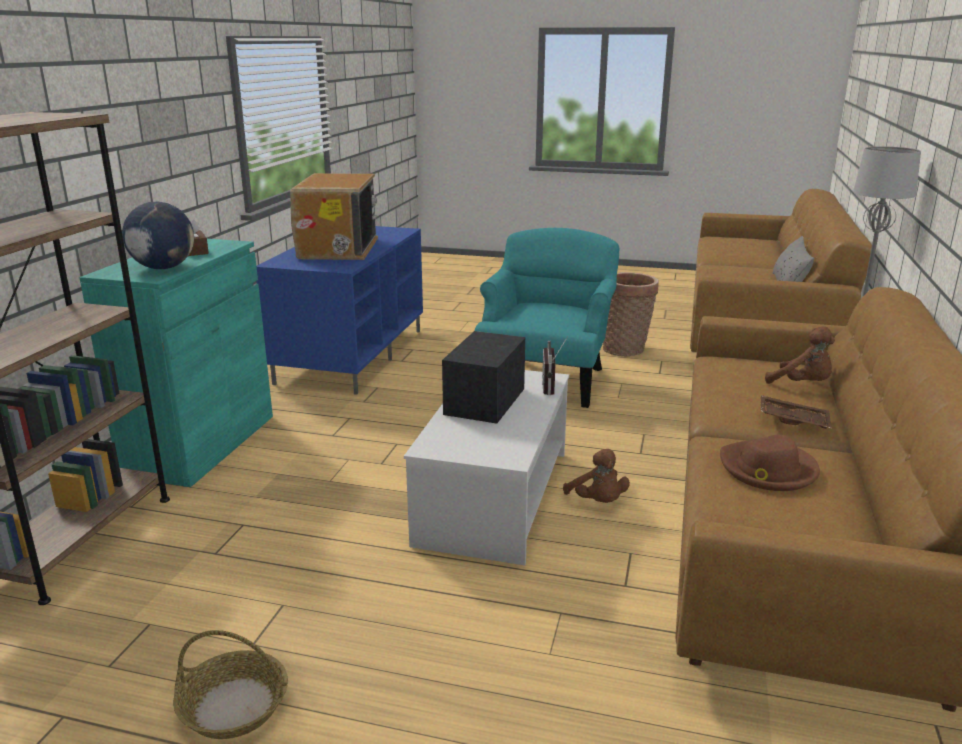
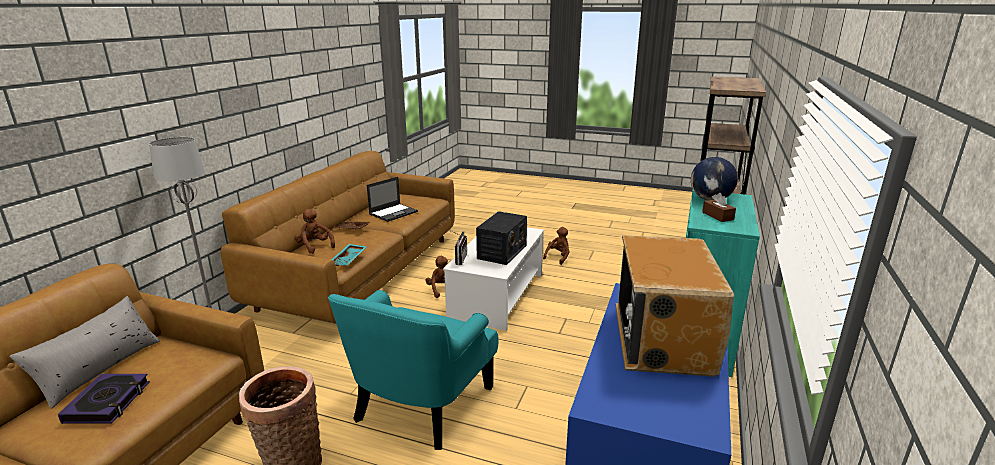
camera: 175 degrees left, 0 degrees up
(233, 706) = (590, 239): basket -> none
(359, 609) = (558, 257): none -> brown plush toy
(715, 367) = (349, 259): none -> turquoise tray
(739, 275) = (108, 402): none -> book
(768, 470) = (394, 212): brown hat -> laptop

